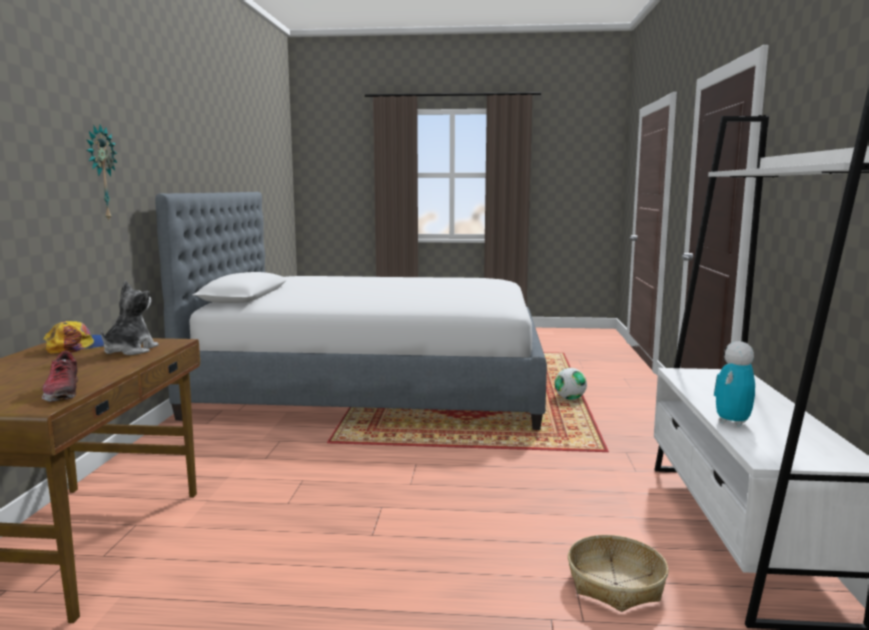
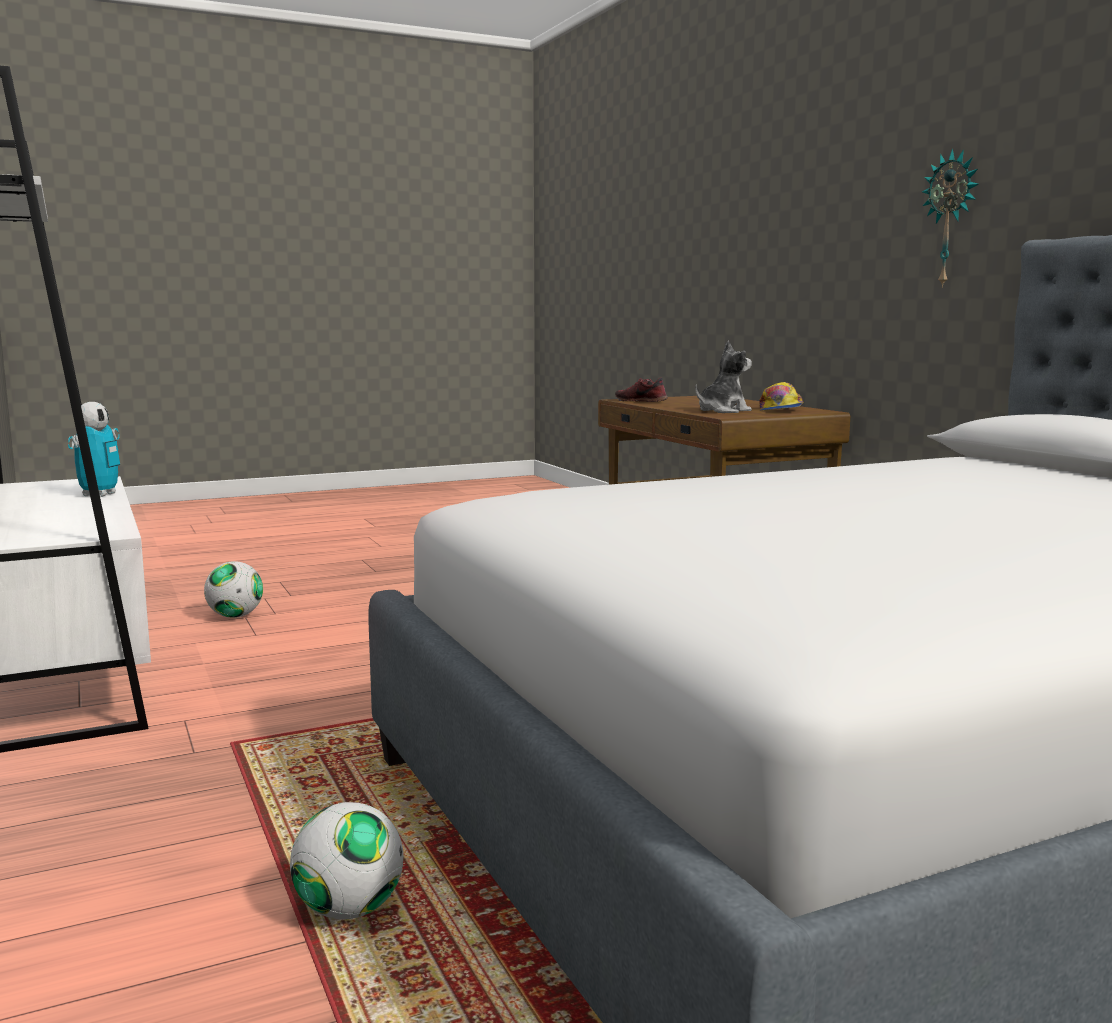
camera: 150 degrees right, 0 degrees up
(129, 351) = (722, 411): plush toy -> plush toy turned 105 degrees counterclockwise
(615, 584) = (235, 616): basket -> football

